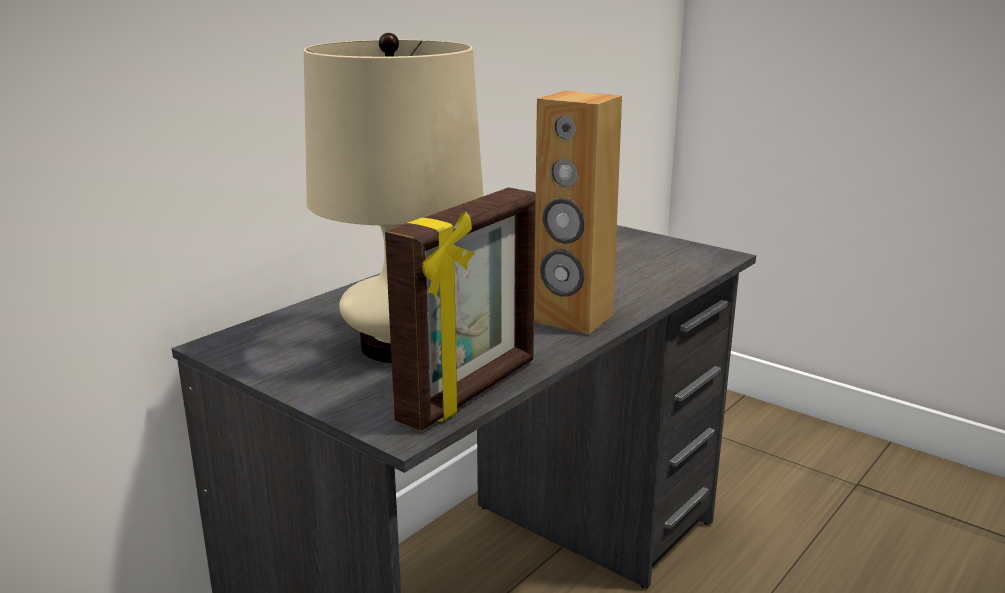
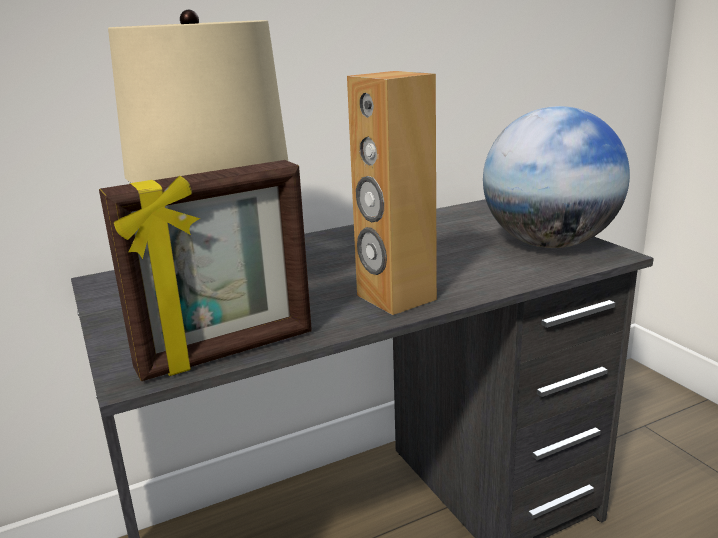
camera: 25 degrees right, 0 degrees up
(658, 252) = (549, 244): none -> globe

